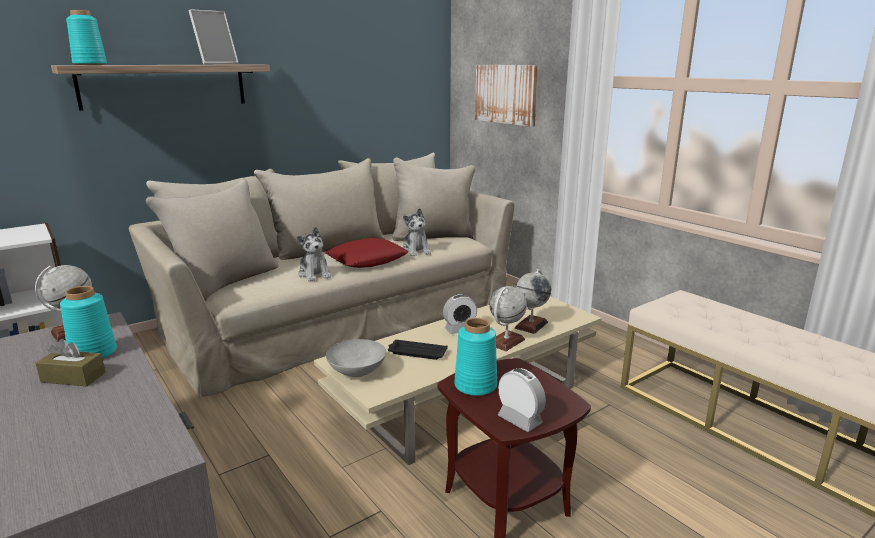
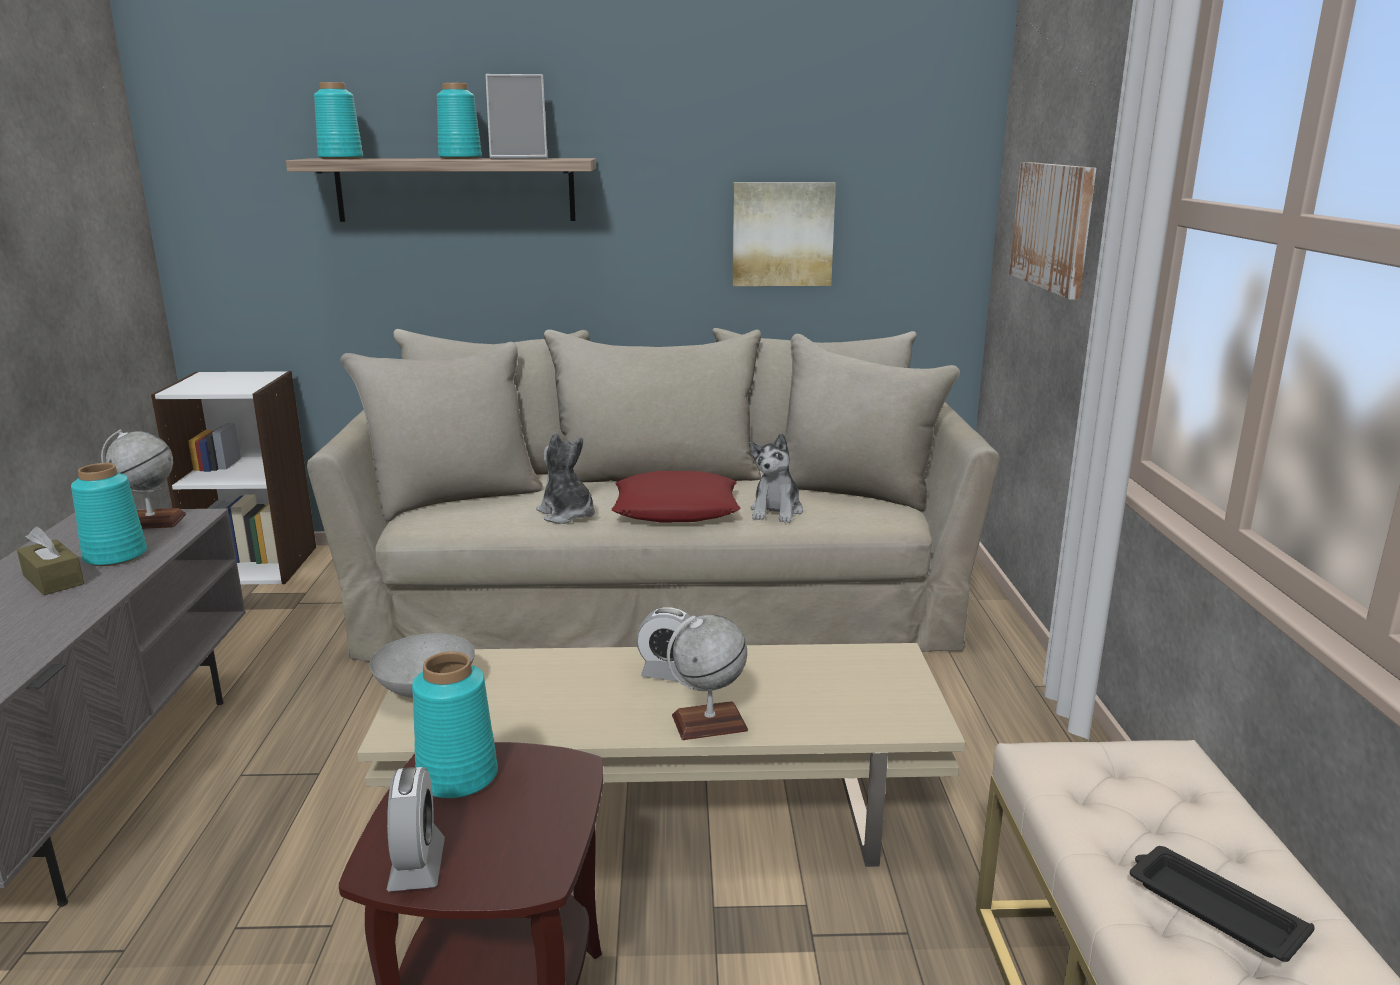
camera: 35 degrees right, 0 degrees up
(175, 64) = (459, 158): none -> turquoise vase
(314, 274) = (567, 515): plush toy -> plush toy turned 135 degrees clockwise
(357, 106) = (782, 234): none -> picture
(416, 353) = (547, 690): black tray -> black tray (1211, 909)
(531, 325) = (801, 708): globe -> none

